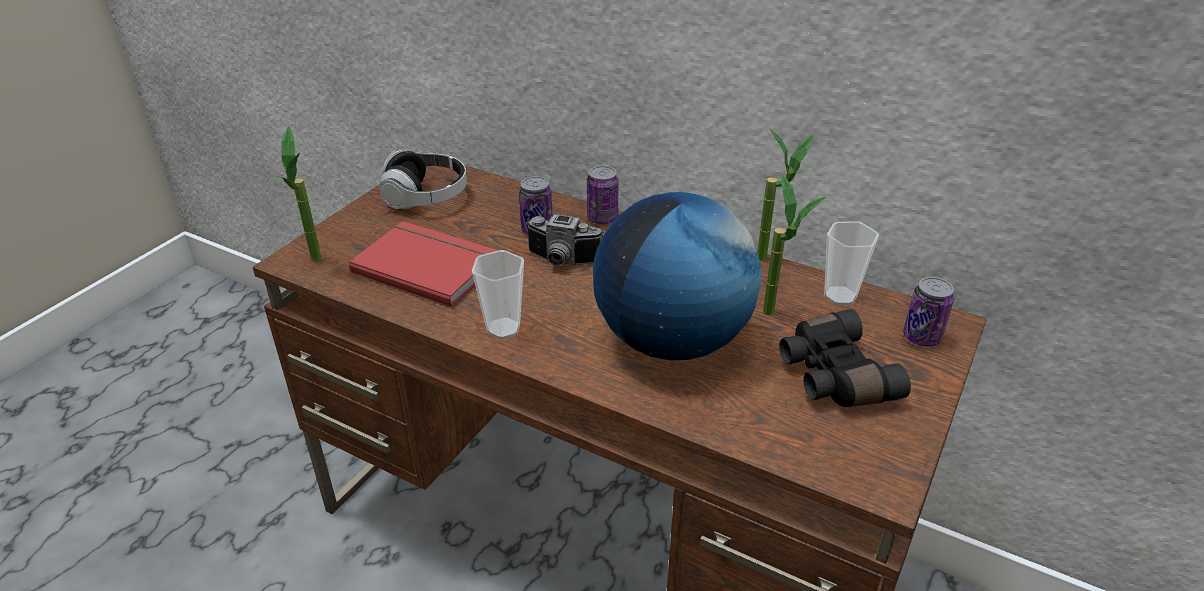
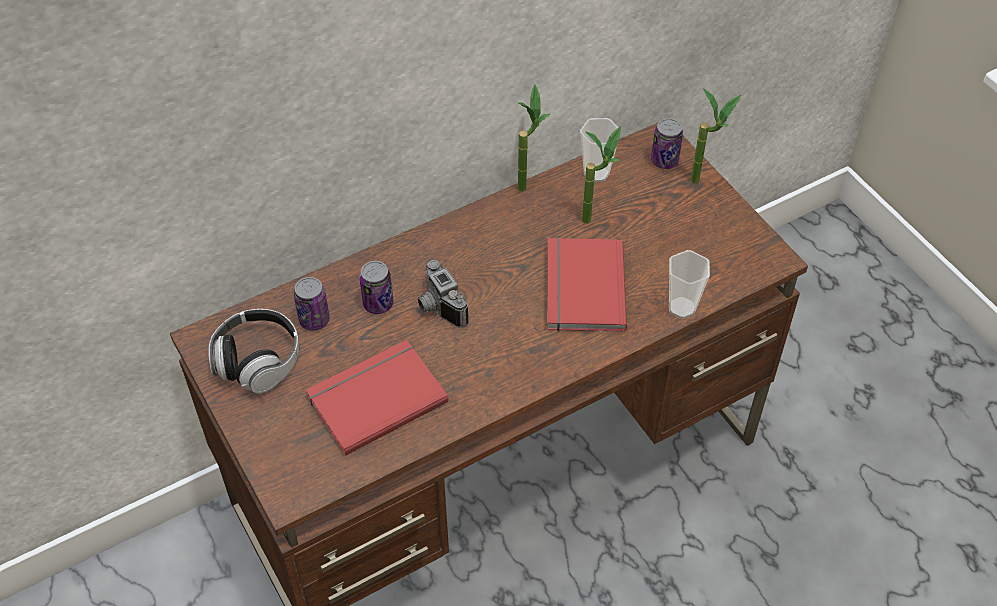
camera: 60 degrees left, 15 degrees up
(317, 264) = (312, 477): potted plant -> potted plant (704, 181)
(503, 329) = (499, 379): cup -> cup (681, 308)
(562, 262) = (438, 307): camera -> camera turned 105 degrees clockwise
(602, 218) = (395, 254): can -> can (314, 320)
(672, 341) = (581, 288): globe -> red book
(832, 376) = (671, 225): black binoculars -> none

